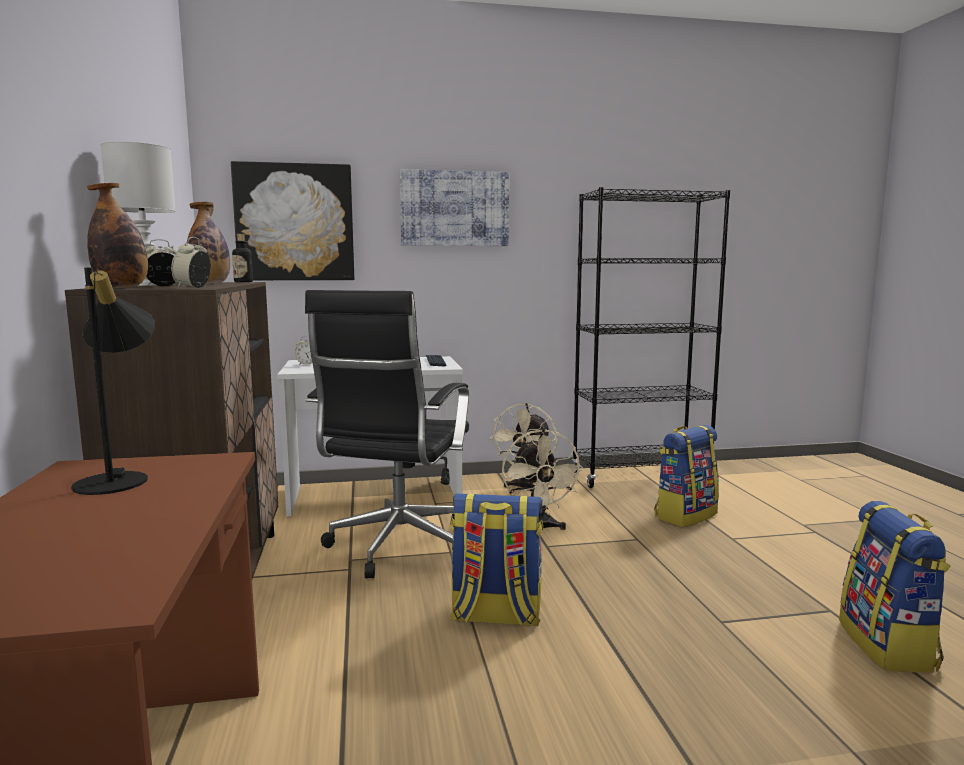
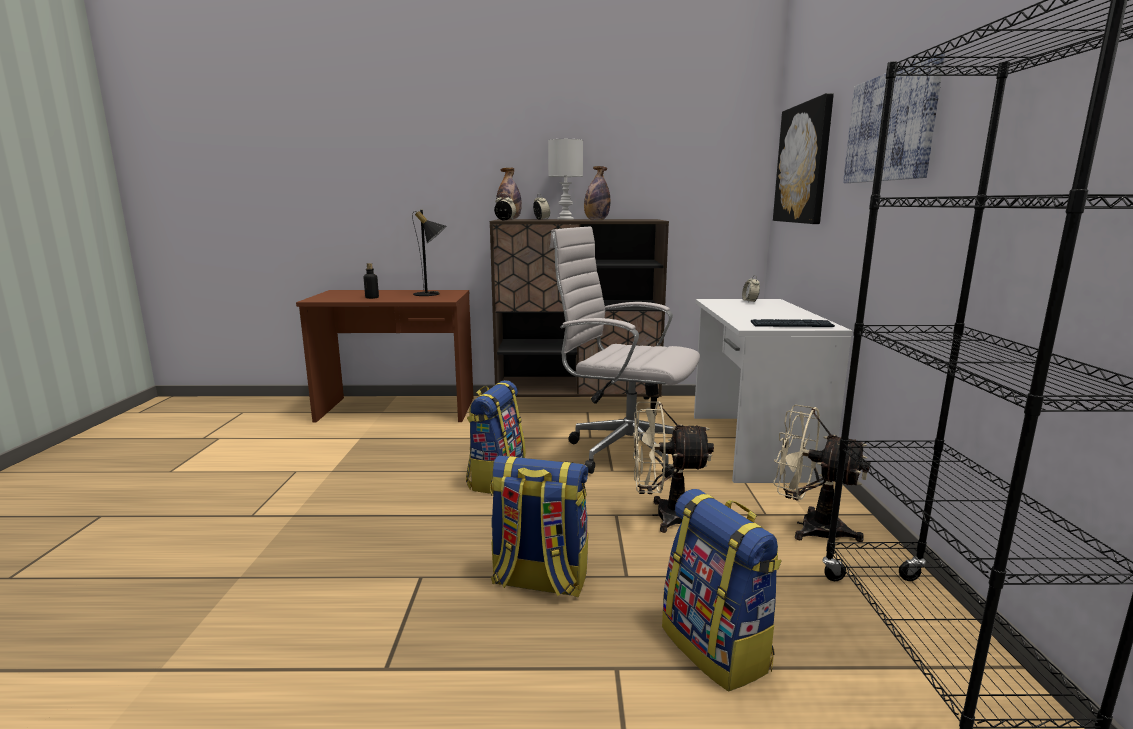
camera: 100 degrees right, 5 degrees up
(243, 282) = (649, 220): bottle -> bottle (372, 297)
(396, 548) = (623, 451): black office chair -> white office chair
(888, 646) = (297, 677): backpack -> backpack (539, 581)

